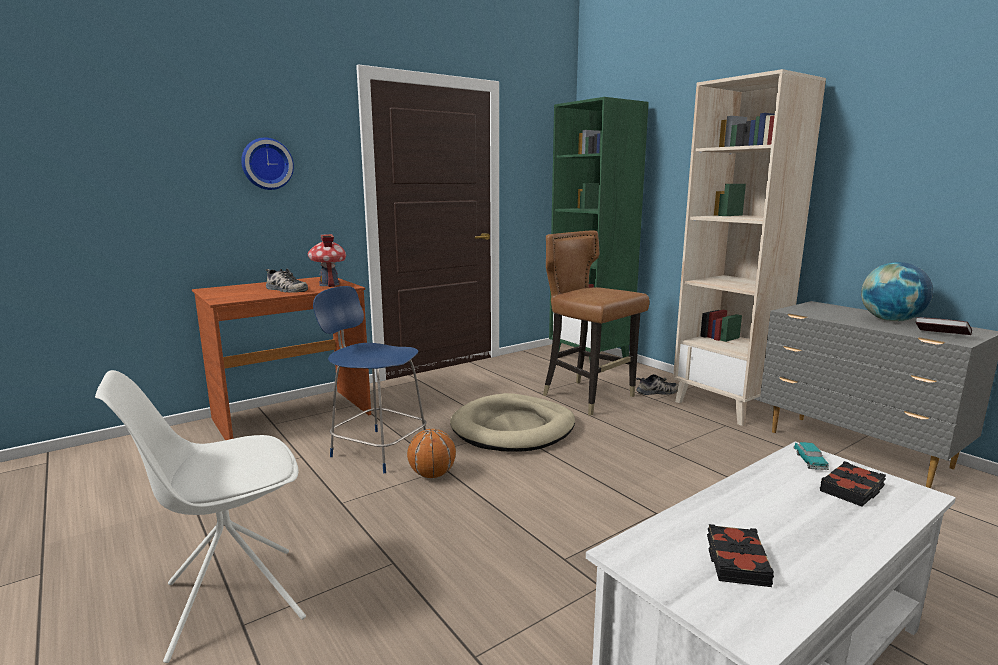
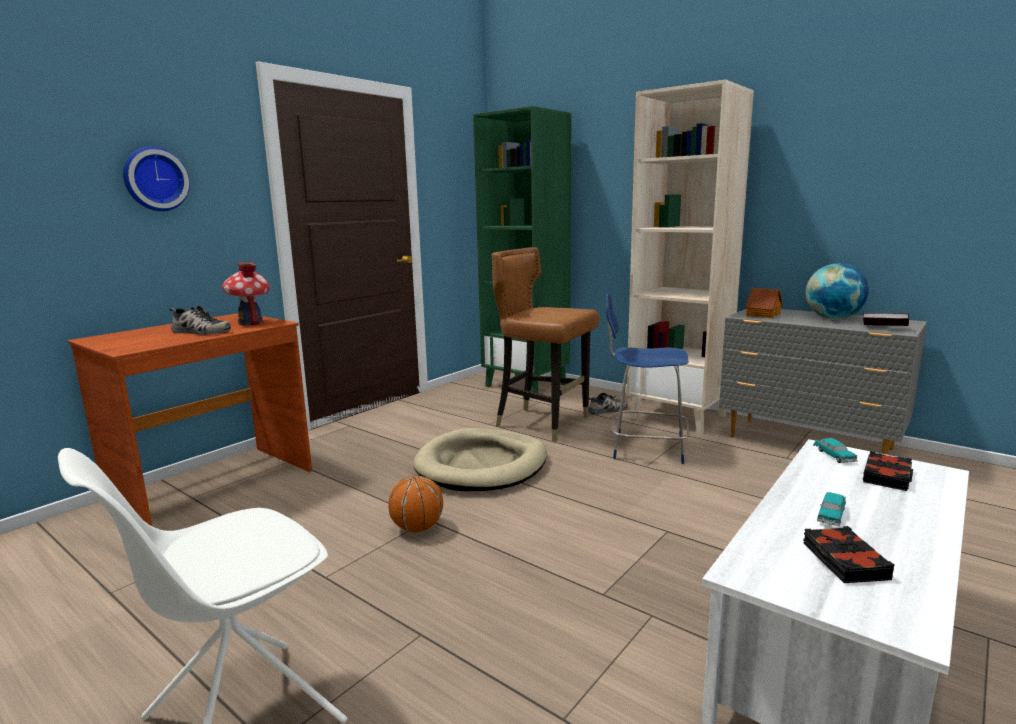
camera: 15 degrees left, 0 degrees up
(377, 449) = (339, 509): blue chair -> blue chair (645, 447)
(758, 517) = (831, 515): none -> toy car
(814, 310) = (762, 314): none -> toy house

